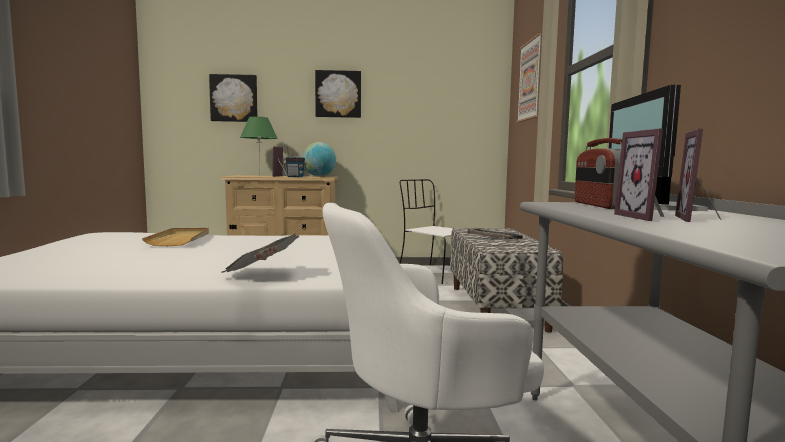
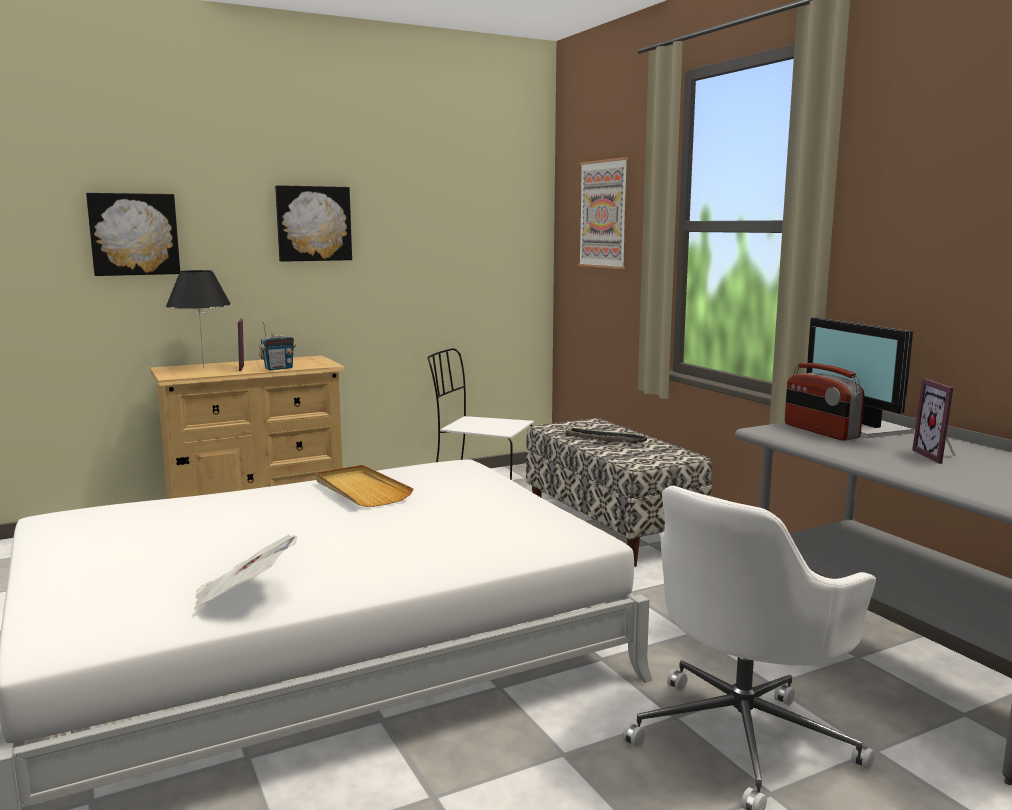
camera: 25 degrees left, 5 degrees up
(180, 239) = (228, 511): beige tray -> beige tray (361, 490)
(259, 175) = (203, 368): green table lamp -> black table lamp
(261, 274) = (477, 556): newspaper -> newspaper (244, 597)
(319, 176) = (299, 359): globe -> none
(646, 217) = (902, 459): picture frame -> none

